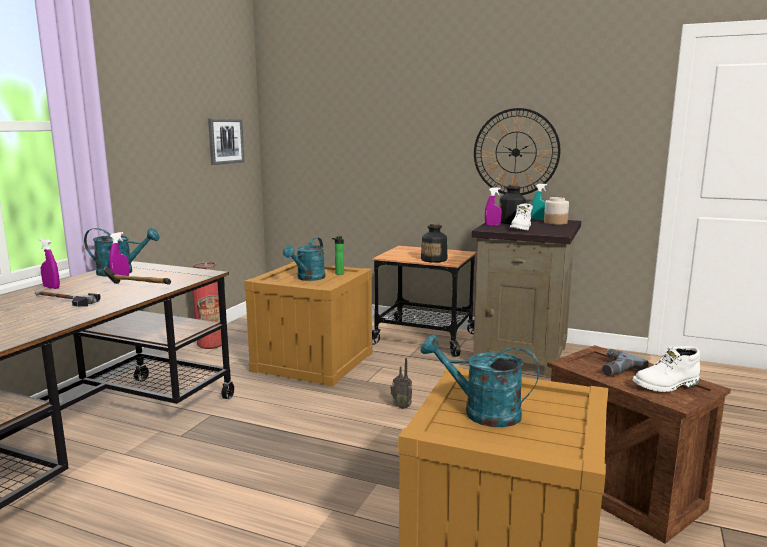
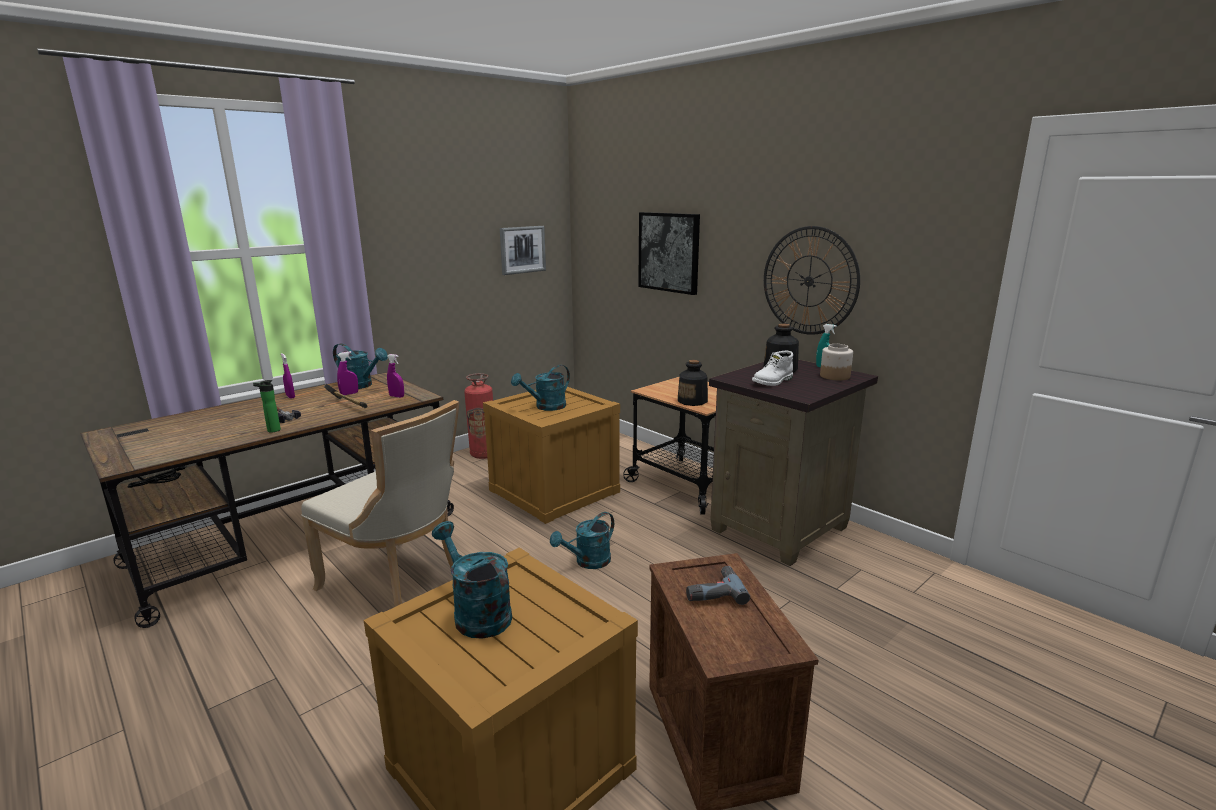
camera: 25 degrees right, 5 degrees up
(241, 460) = (398, 584): none -> beige chair
(338, 274) = (582, 405): bottle -> bottle (271, 430)
(376, 138) = (669, 252): none -> picture
(401, 406) = (588, 562): radio -> turquoise watering can
(492, 225) = (748, 372): purple spray bottle -> purple spray bottle (397, 396)
(666, 385) = (741, 632): white boot -> none

